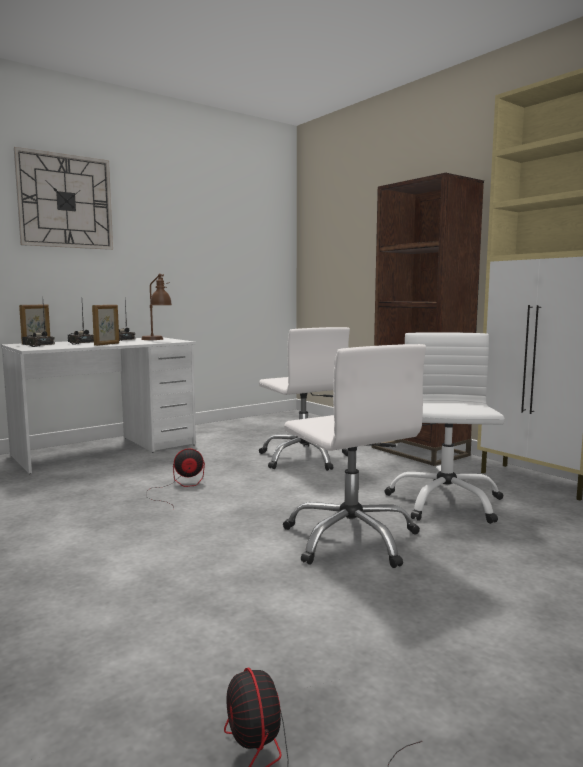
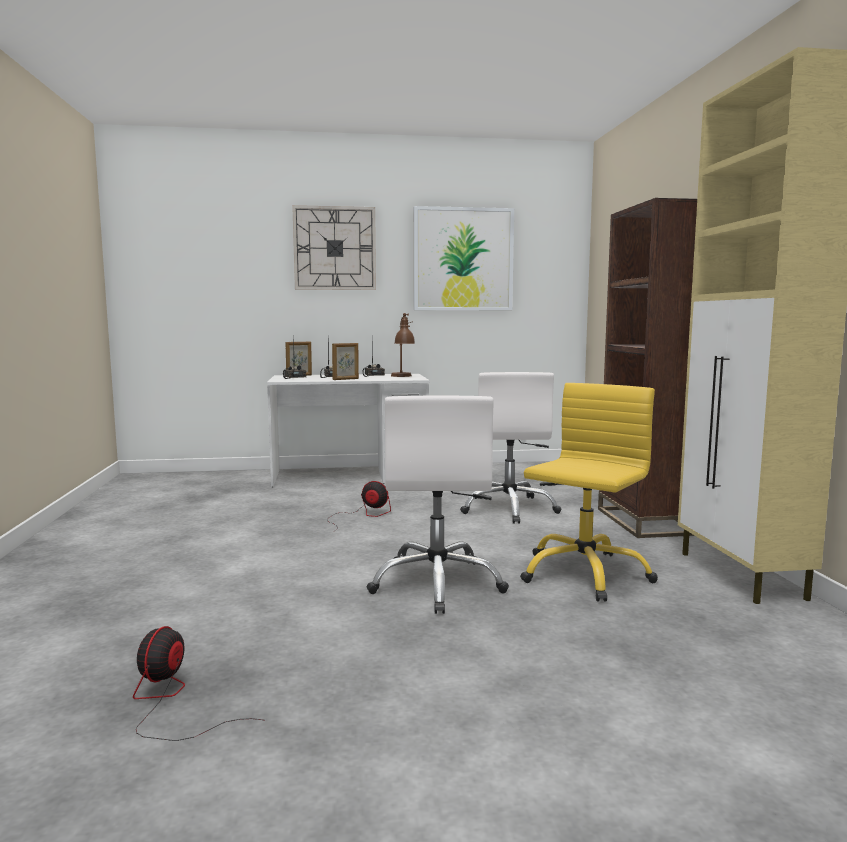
camera: 30 degrees right, 0 degrees up
(195, 223) = (463, 259): none -> picture
(444, 502) = (583, 573): white office chair -> yellow office chair

